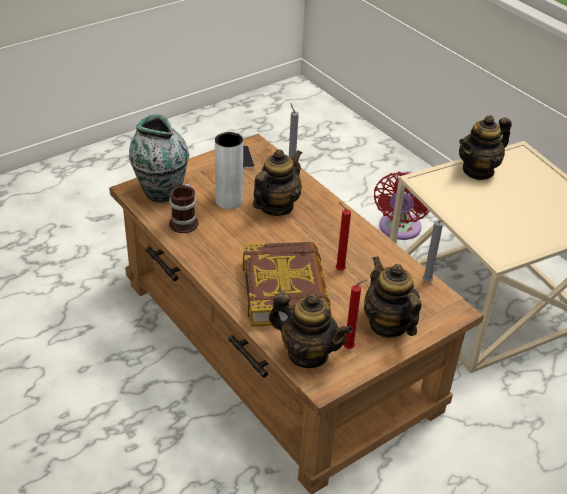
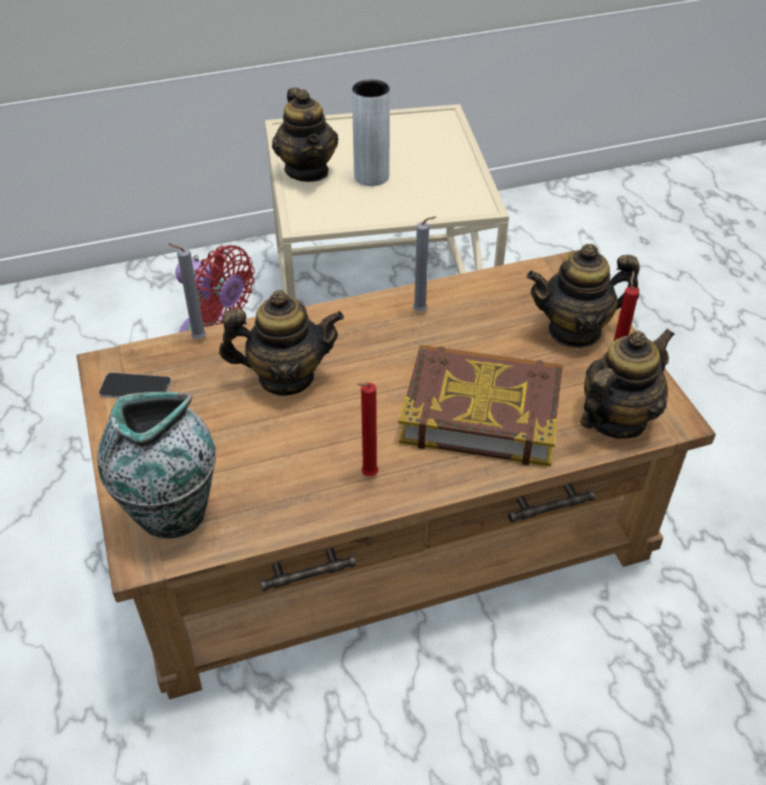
camera: 70 degrees left, 5 degrees up
(185, 222) = (274, 495): mug -> none
(229, 201) = (244, 429): grey vase -> grey vase (371, 176)
(276, 207) = (286, 377): teapot -> teapot turned 120 degrees clockwise
(338, 269) = (455, 347): red candle -> red candle (367, 476)
(427, 282) = (505, 276): grey candle -> grey candle (422, 312)

